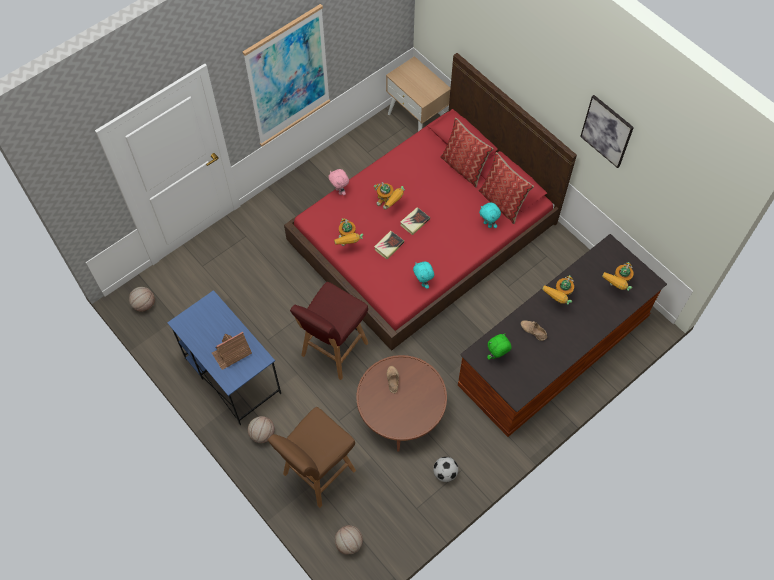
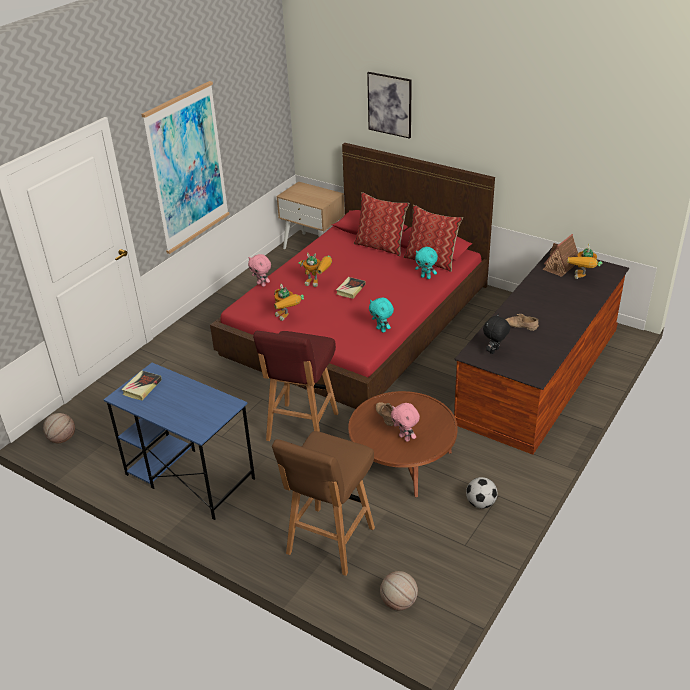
camera: 15 degrees left, 25 degrees down
(232, 353) = (192, 407): toy house -> toy house (560, 266)
(262, 434) = (245, 521): basketball -> none
(389, 246) = (332, 311): book -> book (142, 387)
(399, 409) = (405, 438): none -> pink plush toy
(496, 356) = (494, 351): green plush toy -> black plush toy
(557, 300) = (531, 299): toy robot -> none
(607, 131) = (522, 124): picture -> picture (390, 104)

